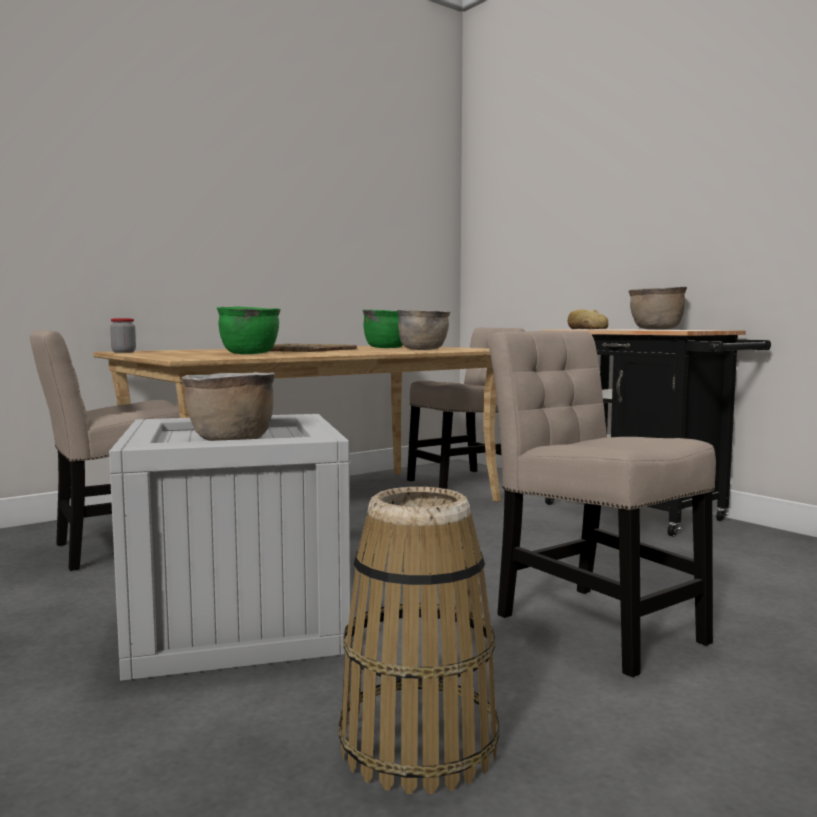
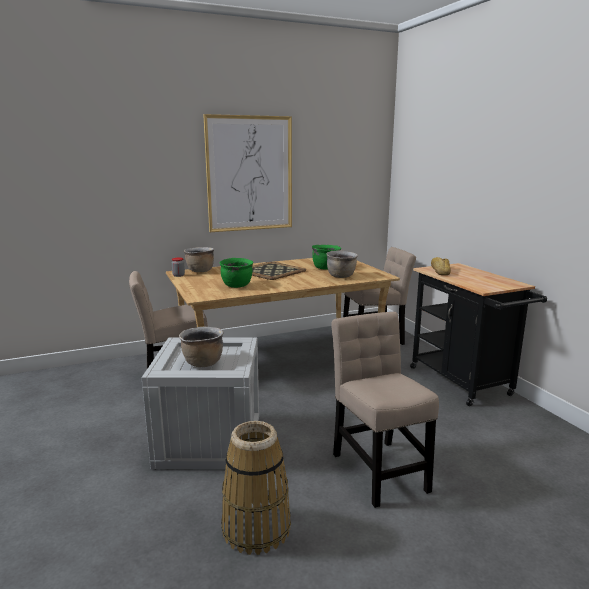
camera: 15 degrees right, 10 degrees up
(246, 192) = (249, 174): none -> picture
(656, 329) = (483, 275): brown cooking pot -> brown cooking pot (200, 271)

